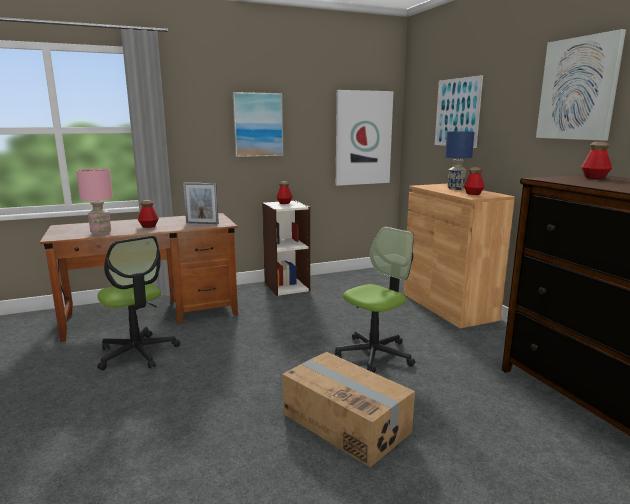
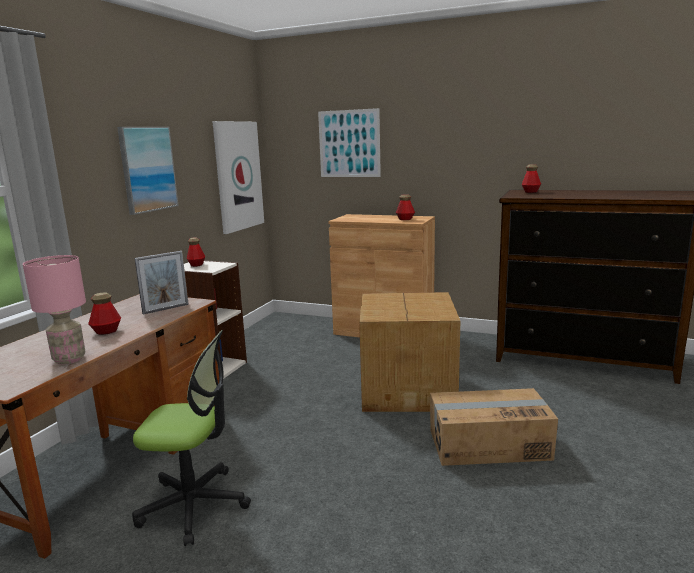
camera: 45 degrees left, 0 degrees up
(374, 354) = (408, 389): office chair -> cardboard box
(455, 188) = (374, 217): blue table lamp -> none
(578, 89) = (486, 123): picture -> none

